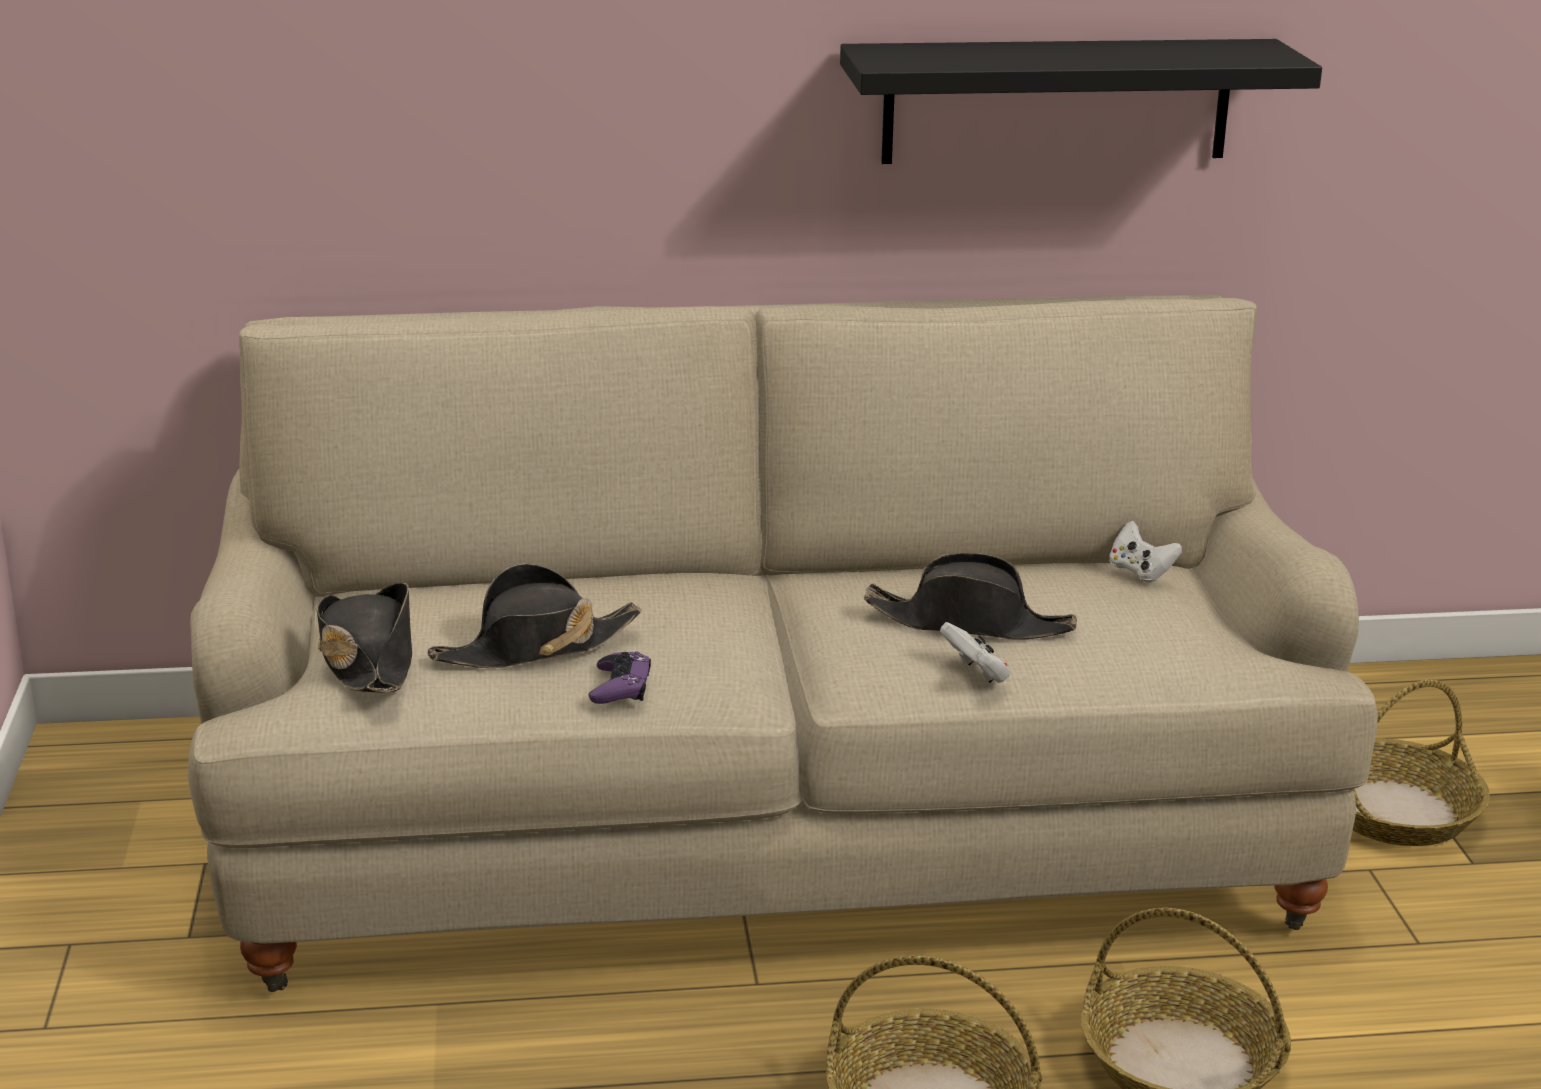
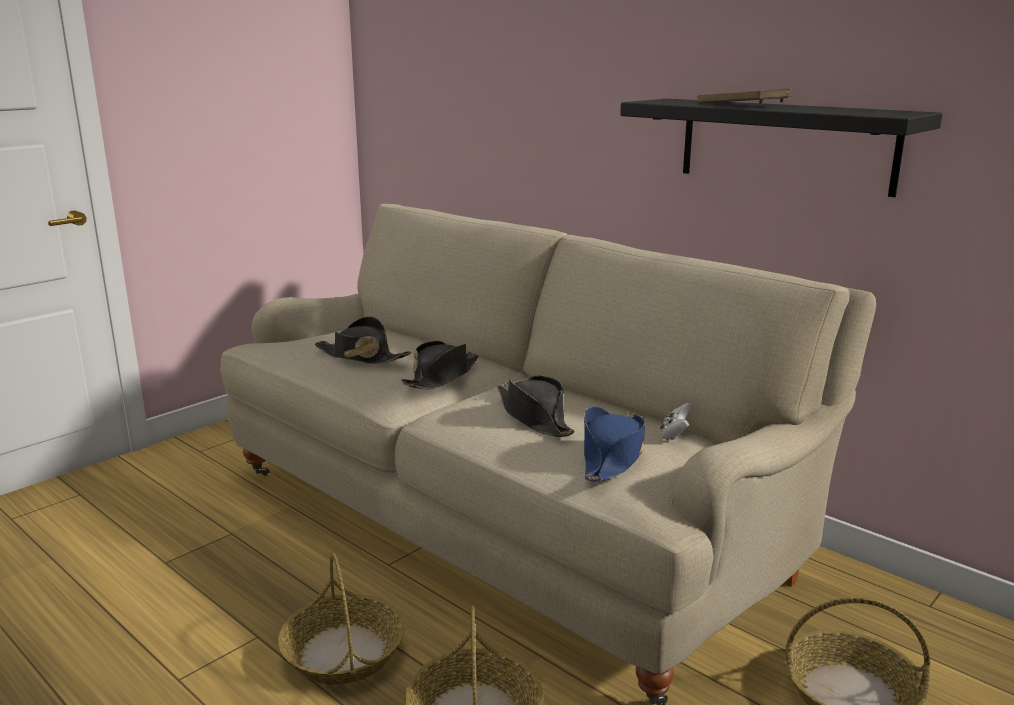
camera: 50 degrees right, 5 degrees down
(368, 659) = (309, 339): black hat -> black hat (441, 376)
(620, 687) = (354, 380): purple game controller -> none
(976, 674) = (482, 434): white game controller -> none
(1035, 55) = (742, 105): none -> brown tray
(1153, 628) = (612, 456): none -> blue hat

